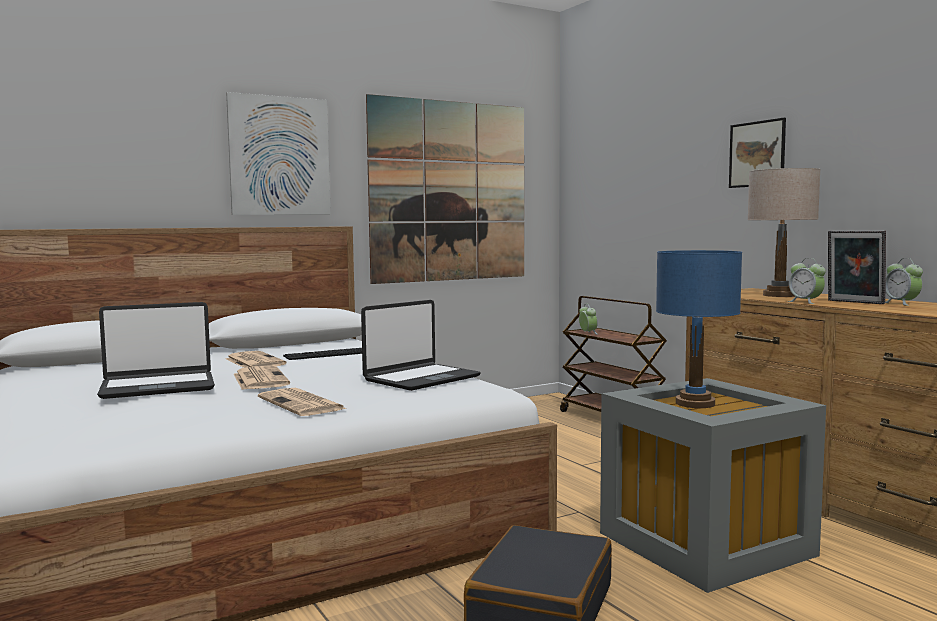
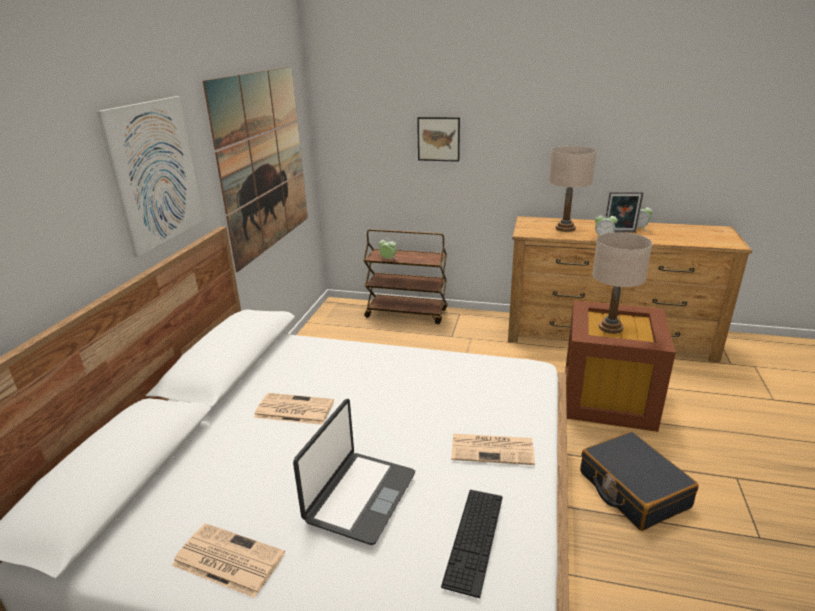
camera: 45 degrees left, 20 degrees up
(259, 379) = (384, 435): newspaper -> newspaper (227, 560)
(330, 354) = (322, 368): keyboard -> keyboard (474, 539)
(421, 378) = (472, 375): laptop -> none
(695, 403) = (610, 328): blue table lamp -> beige table lamp
(709, 544) = (609, 398): grey storage box -> brown storage box
(757, 154) = (521, 125): picture -> picture (438, 139)

